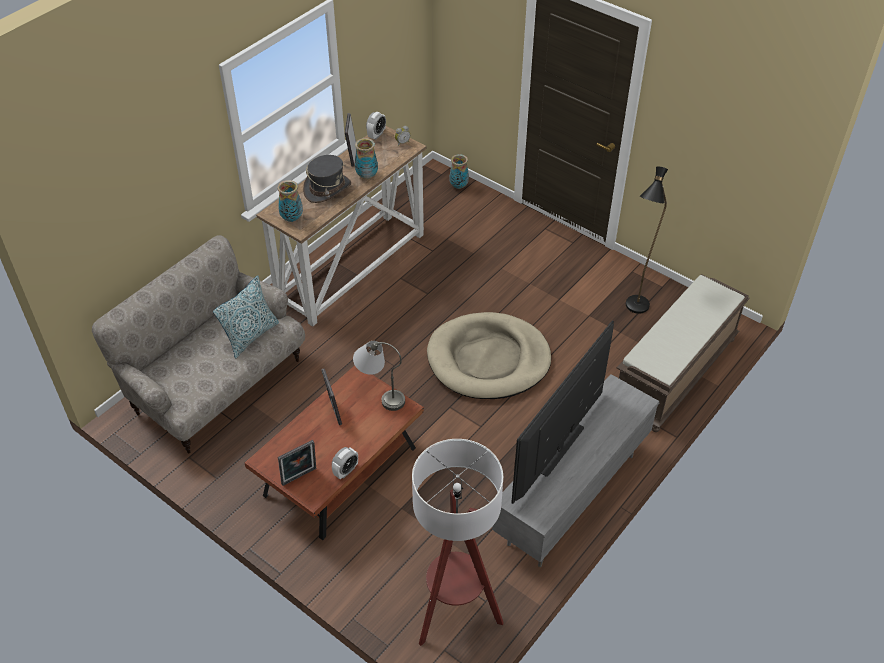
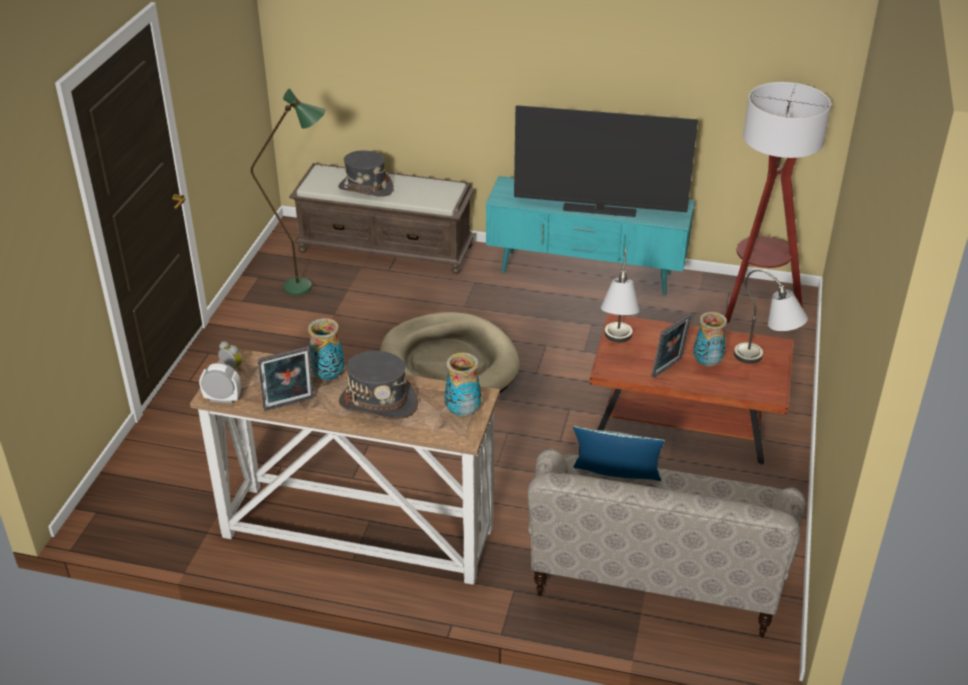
camera: 115 degrees left, 10 degrees down
(300, 477) = (766, 361): picture frame -> grey table lamp
(346, 471) = (729, 335): alarm clock -> none
(458, 186) = (122, 484): vase -> vase (707, 363)
(571, 499) = (586, 274): grey tv stand -> turquoise tv stand
(634, 311) = (308, 287): black floor lamp -> green floor lamp
(686, 315) = (365, 188): none -> grey hat

